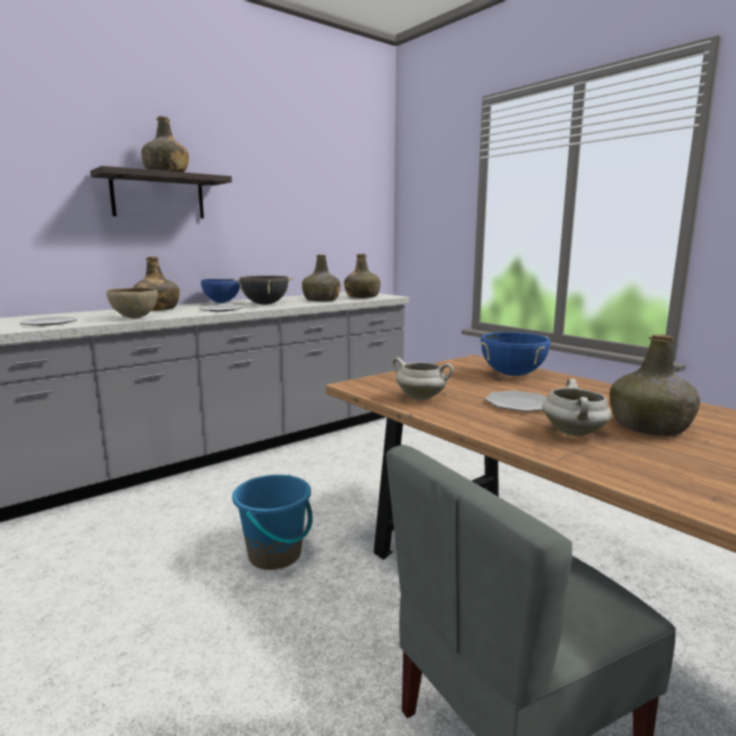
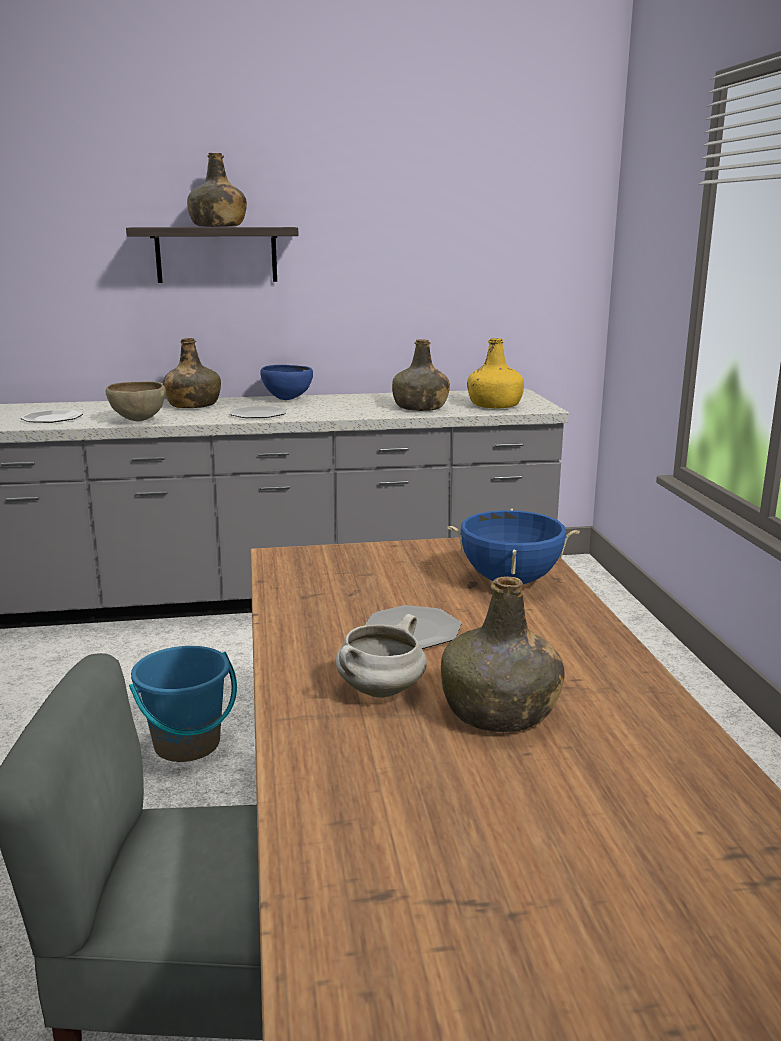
camera: 30 degrees right, 5 degrees up
(265, 304) = (330, 409): black cooking pot -> none
(362, 297) = (494, 405): green bottle -> yellow bottle
(421, 398) = (314, 593): white cooking pot -> none

